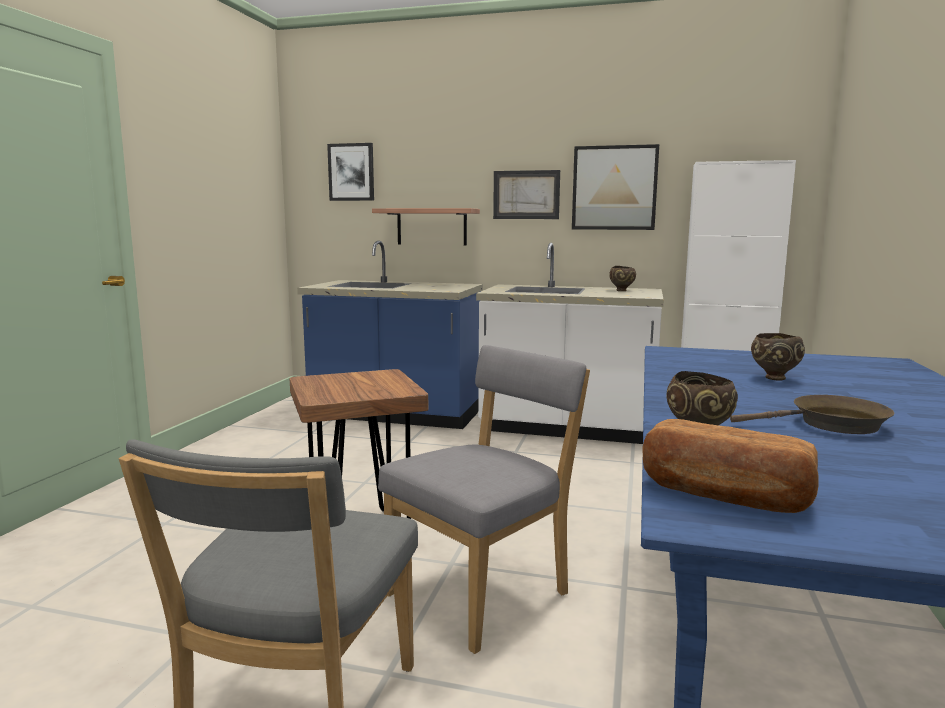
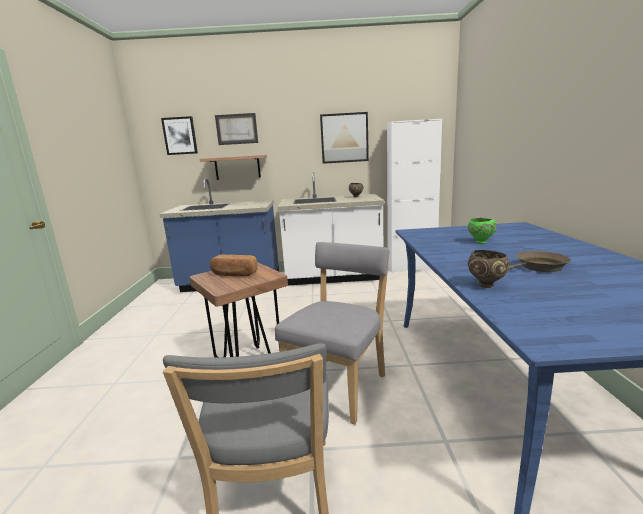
camera: 15 degrees left, 5 degrees up
(526, 195) = (294, 144): picture -> picture (236, 129)
(724, 495) = (541, 322): bread -> bread (234, 274)
(773, 378) = (480, 242): brown bowl -> green bowl

